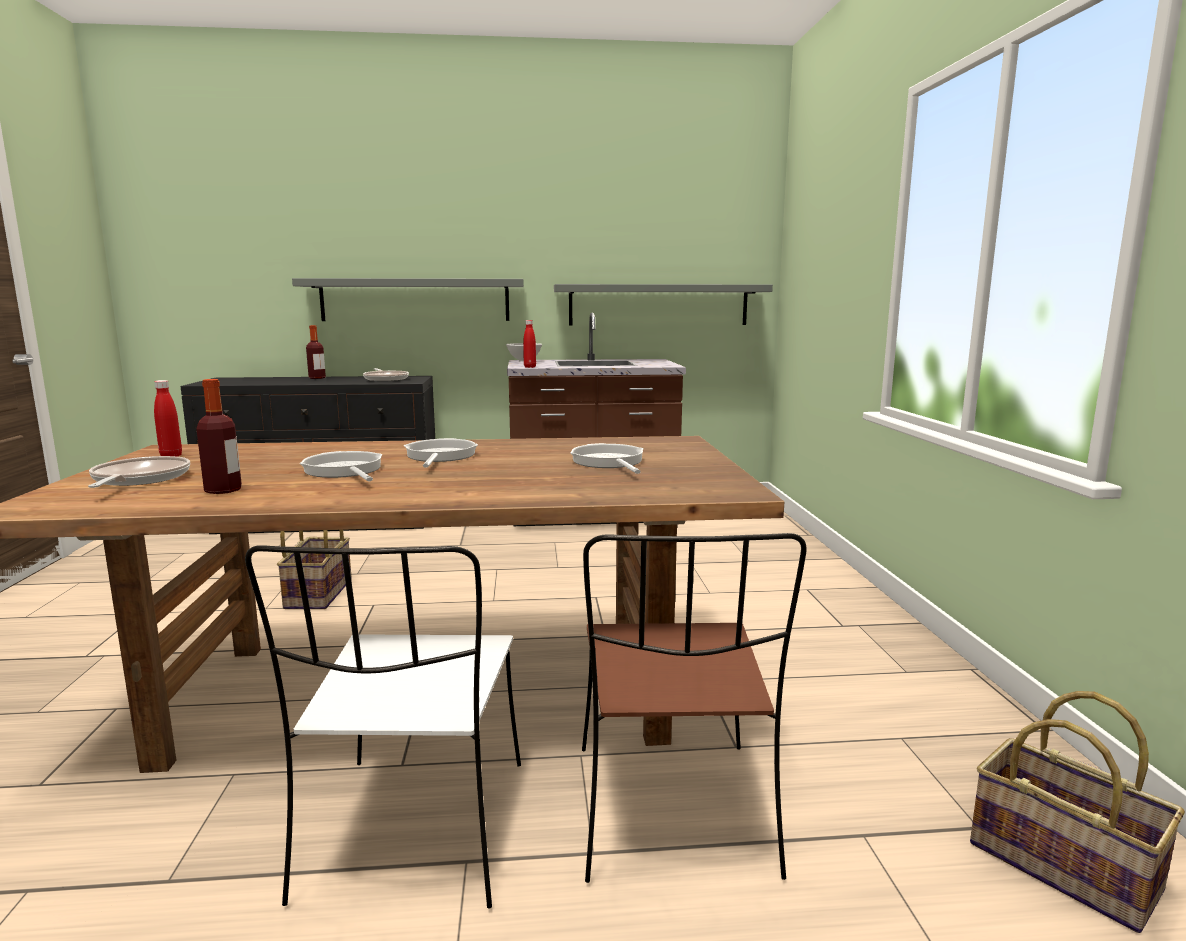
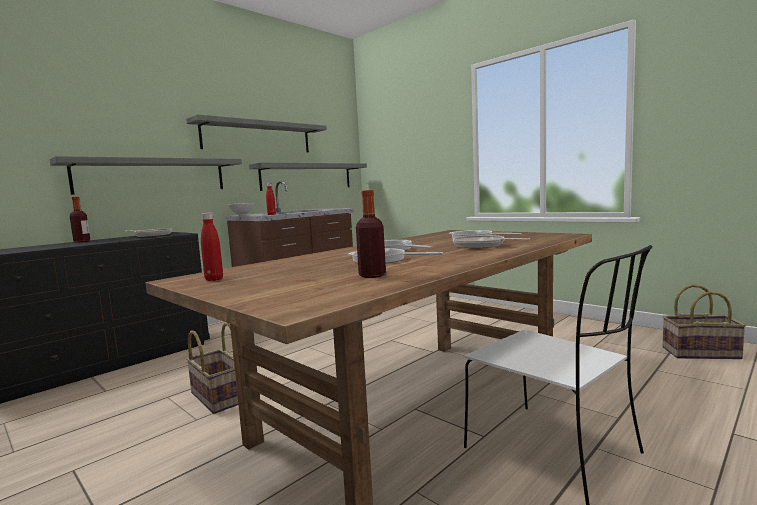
camera: 40 degrees left, 5 degrees down
(138, 479) = (278, 286): frying pan -> frying pan (481, 246)
(573, 242) = (258, 137): none -> grey shelf
(673, 812) = (605, 392): brown chair -> none

